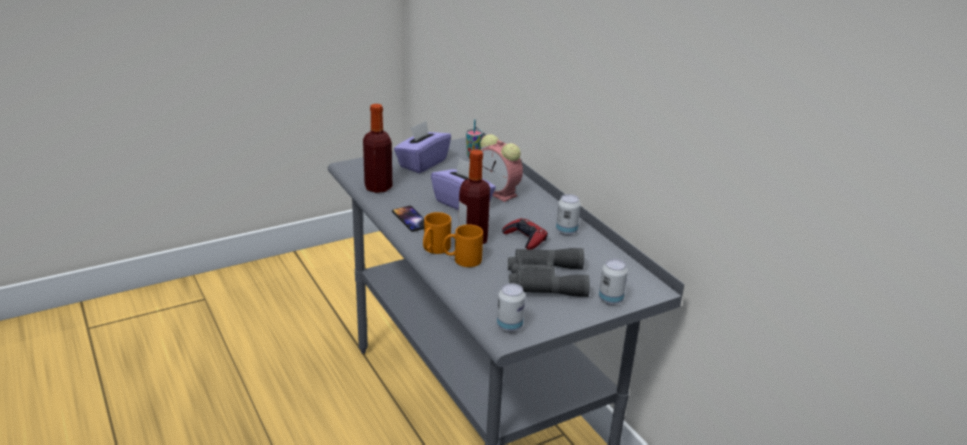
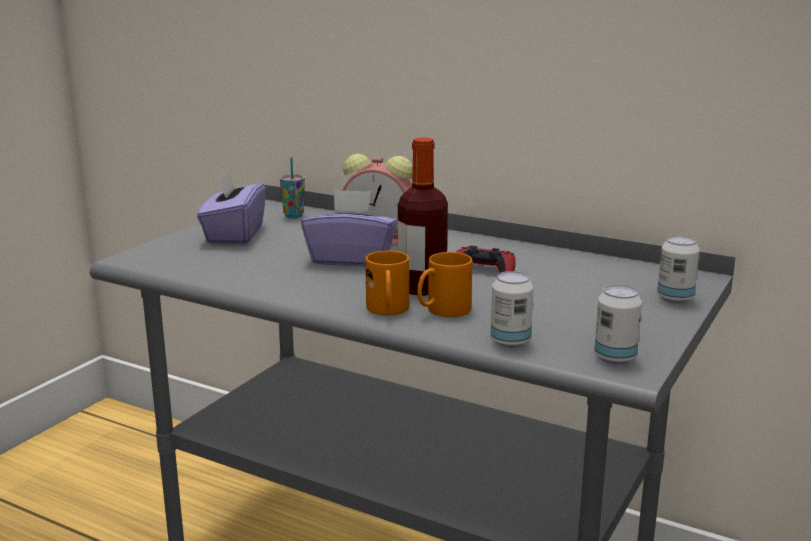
camera: 30 degrees left, 10 degrees down
(378, 187) = (207, 270): bottle -> none
(411, 219) = (305, 289): phone -> none
(544, 279) = (571, 301): grey binoculars -> none
(566, 231) = (518, 253): can -> can (510, 342)

